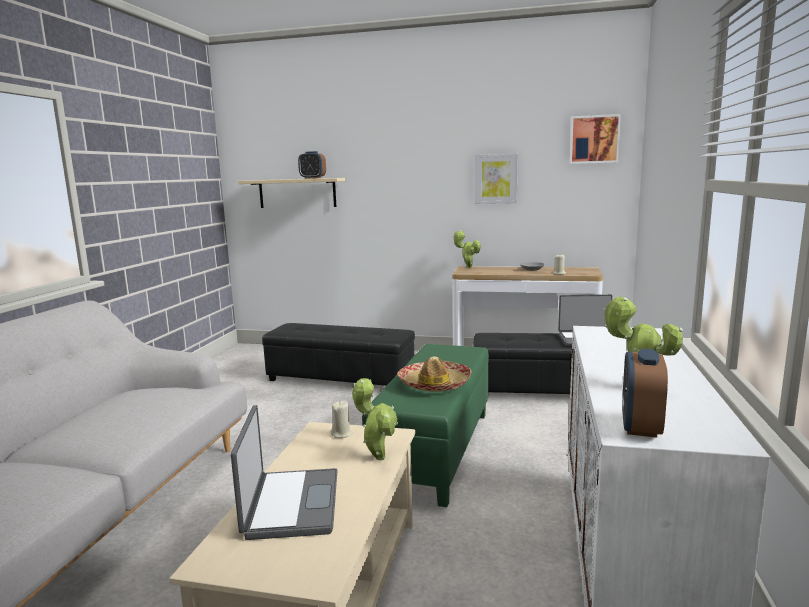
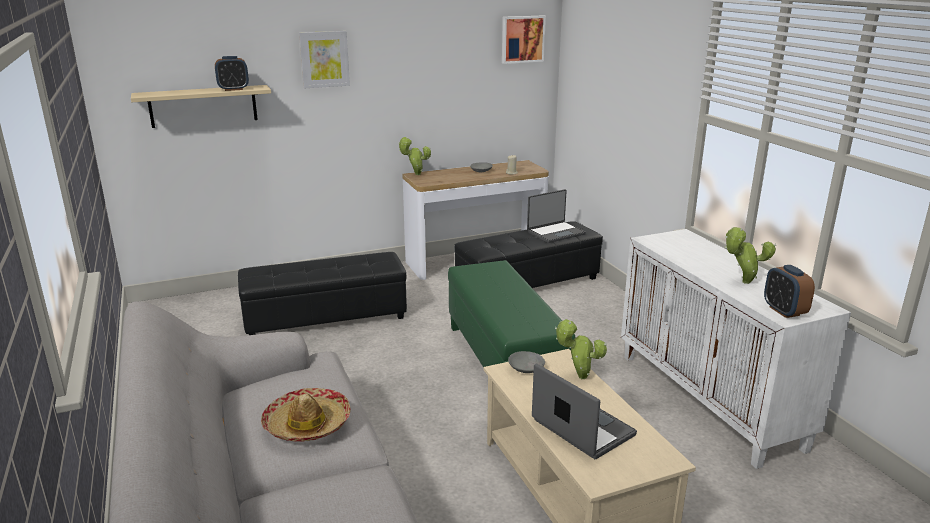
camera: 35 degrees left, 10 degrees up
(342, 434) = (526, 368): beige candle -> grey bowl
(434, 384) = (523, 306): hat -> hat (307, 424)
(496, 179) = (435, 80): picture -> picture (324, 59)

